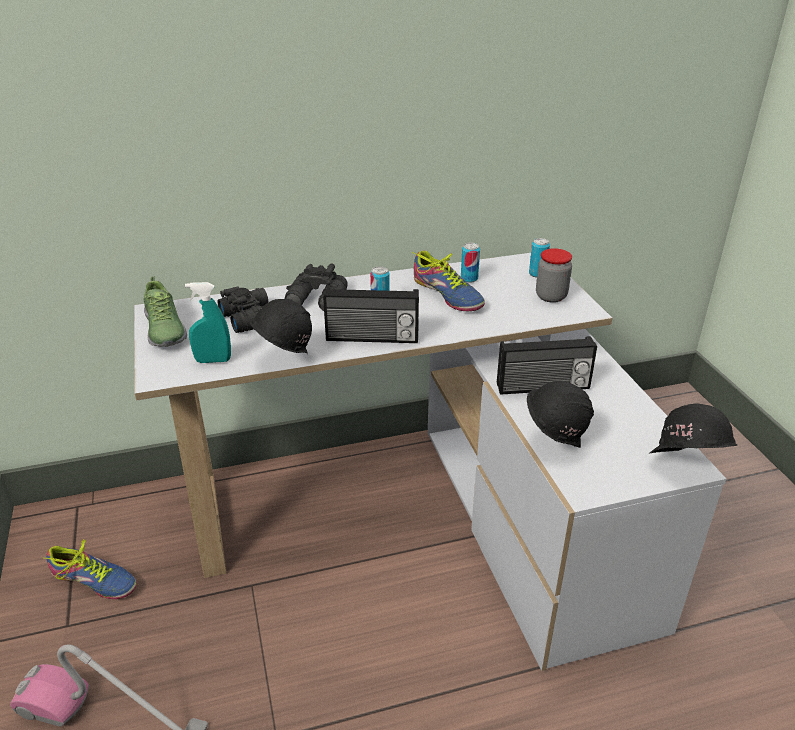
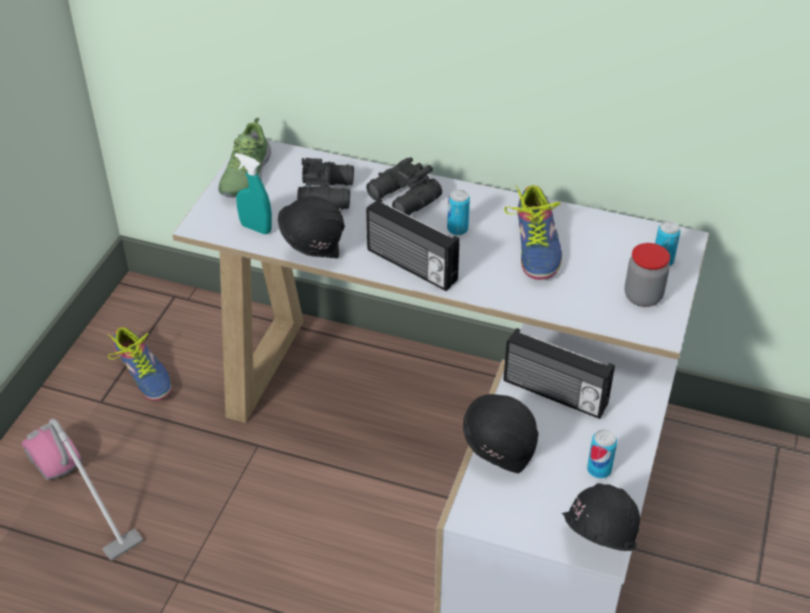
camera: 35 degrees right, 10 degrees up
(469, 278) = (580, 235): can -> can (599, 469)

